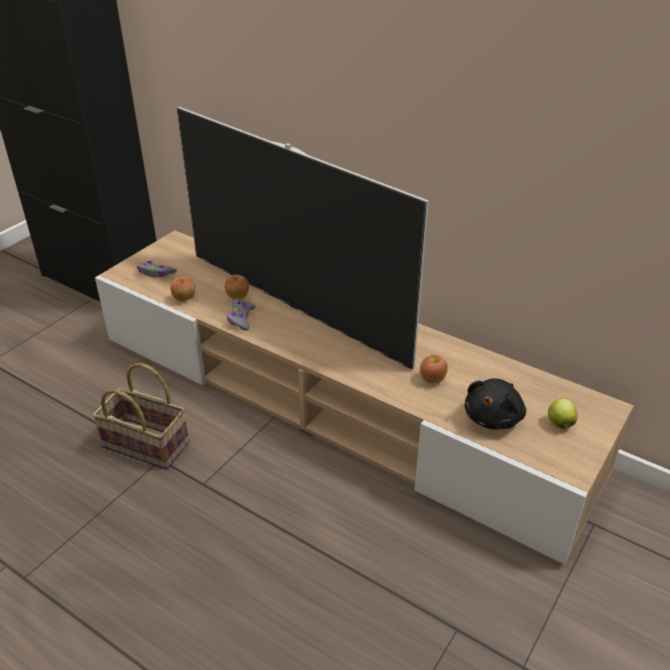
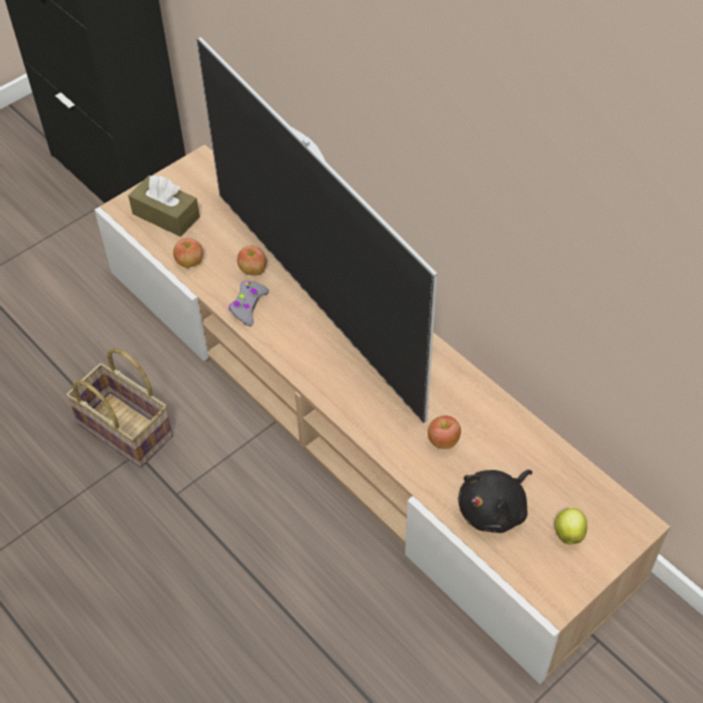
camera: 15 degrees right, 15 degrees up
(156, 273) = (166, 215): grey game controller -> brown tissue box

